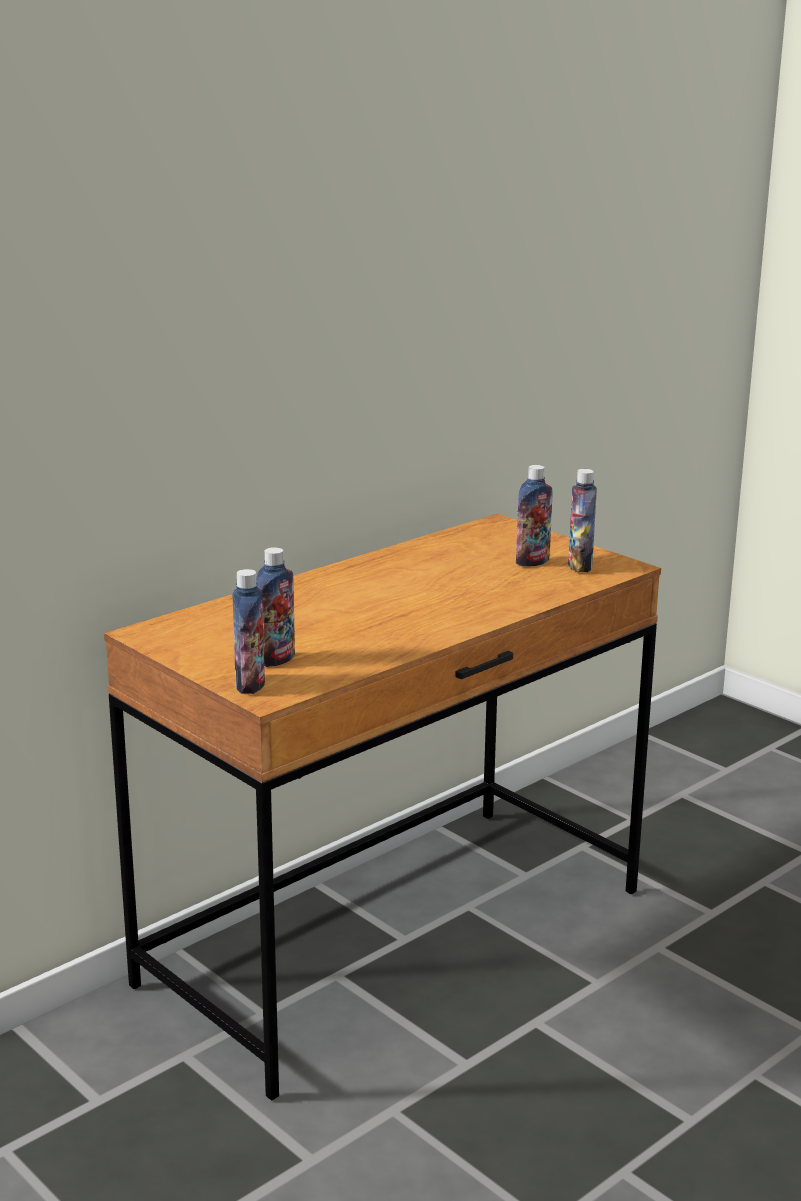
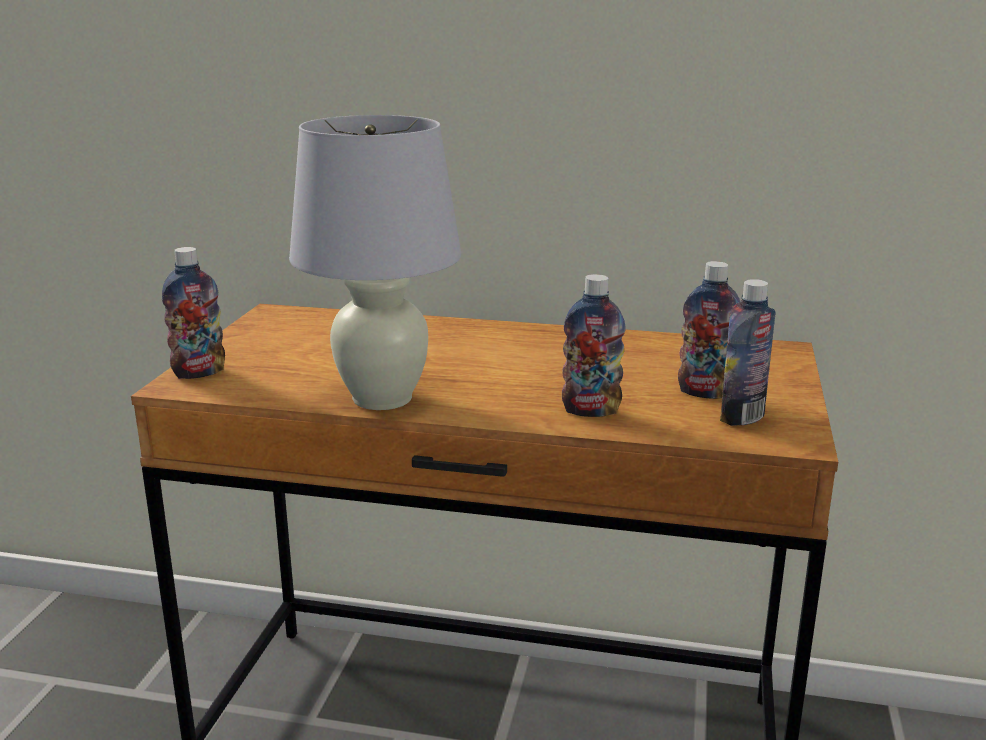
camera: 55 degrees right, 0 degrees up
(276, 659) = (270, 365): bottle -> bottle (591, 410)
(405, 641) = (383, 398): none -> white table lamp

